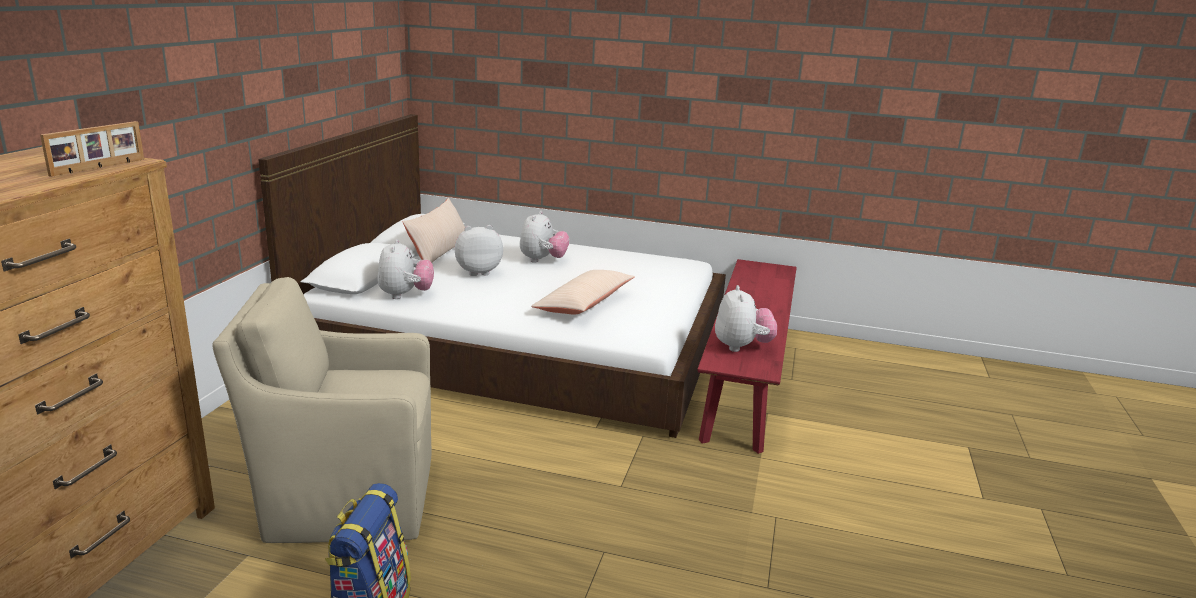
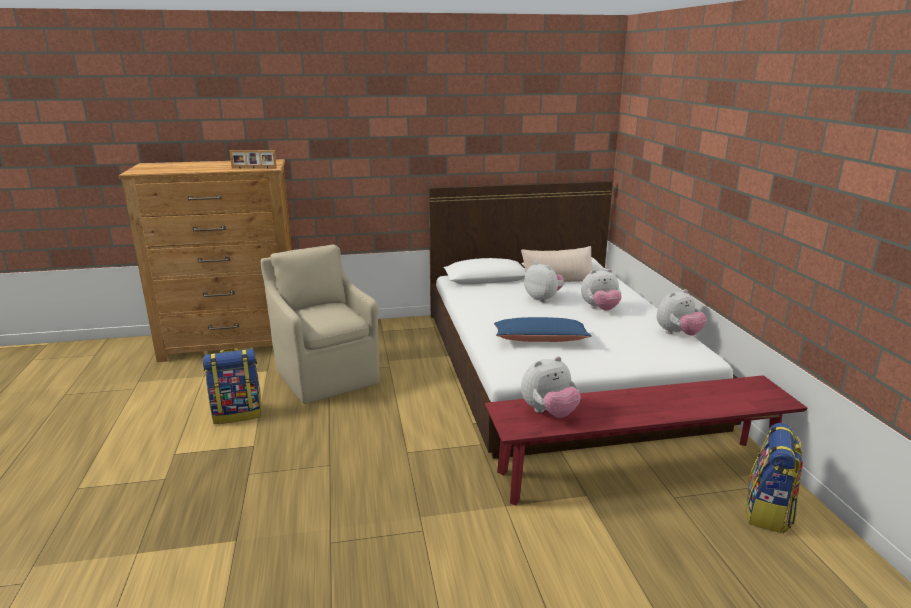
camera: 65 degrees right, 0 degrees up
(405, 295) = (475, 293): plush toy -> plush toy (678, 334)
(584, 303) = (540, 339): beige pillow -> blue pillow
(828, 355) = (768, 512): none -> backpack

